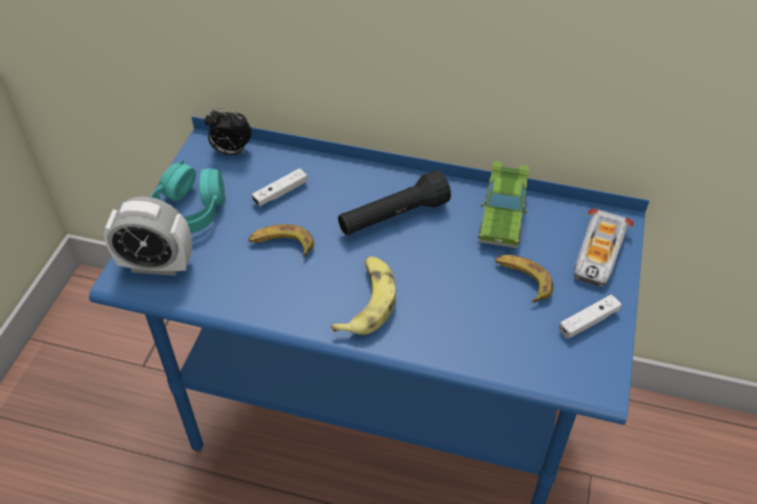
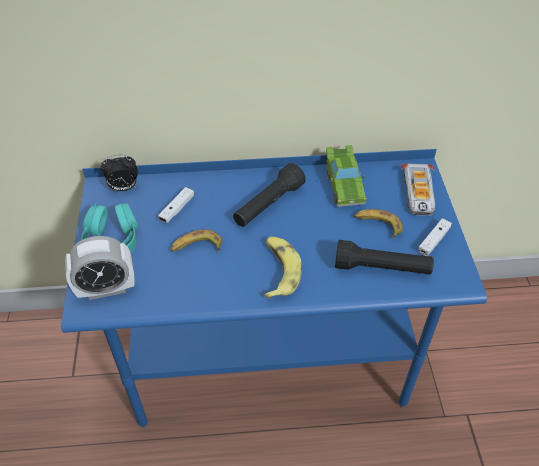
camera: 20 degrees left, 0 degrees up
(500, 337) = (381, 268): none -> black flashlight

